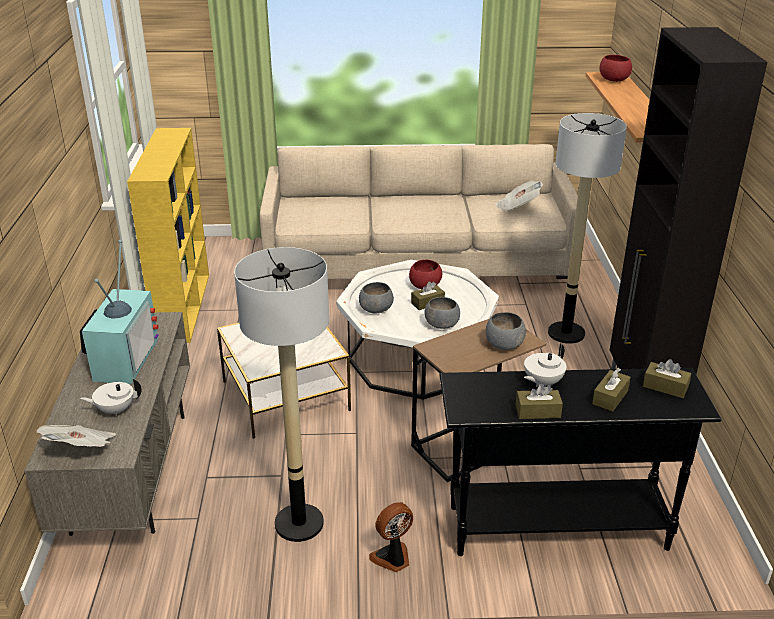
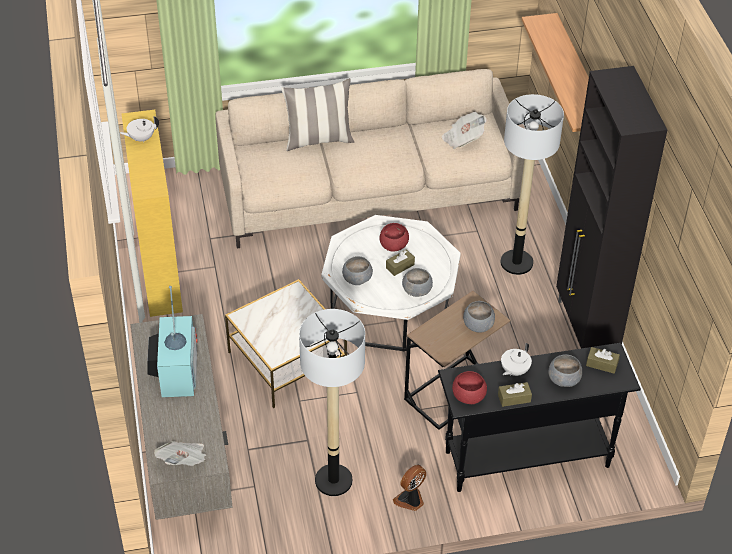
camera: 10 degrees left, 15 degrees up
(115, 410) = (192, 422): white teapot -> white teapot (141, 138)
(367, 198) = (318, 139): none -> pillow
(610, 397) = (563, 379): brown tissue box -> grey bowl
(614, 80) = (549, 30): red bowl -> red bowl (469, 396)

